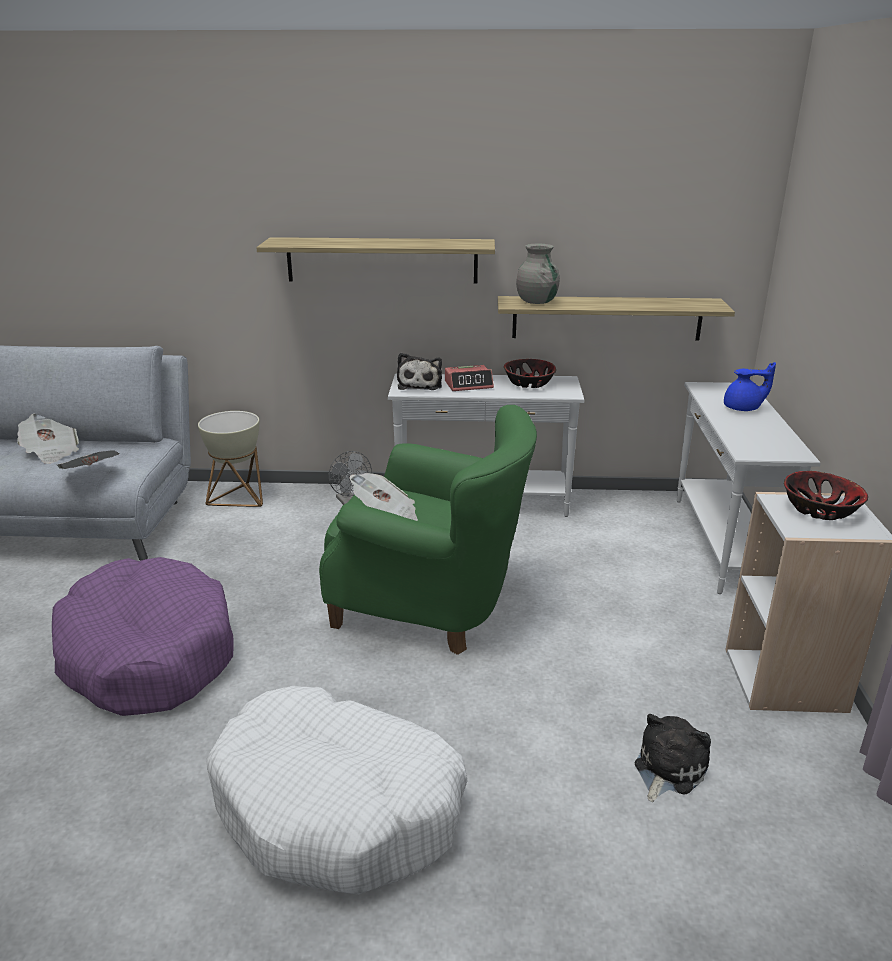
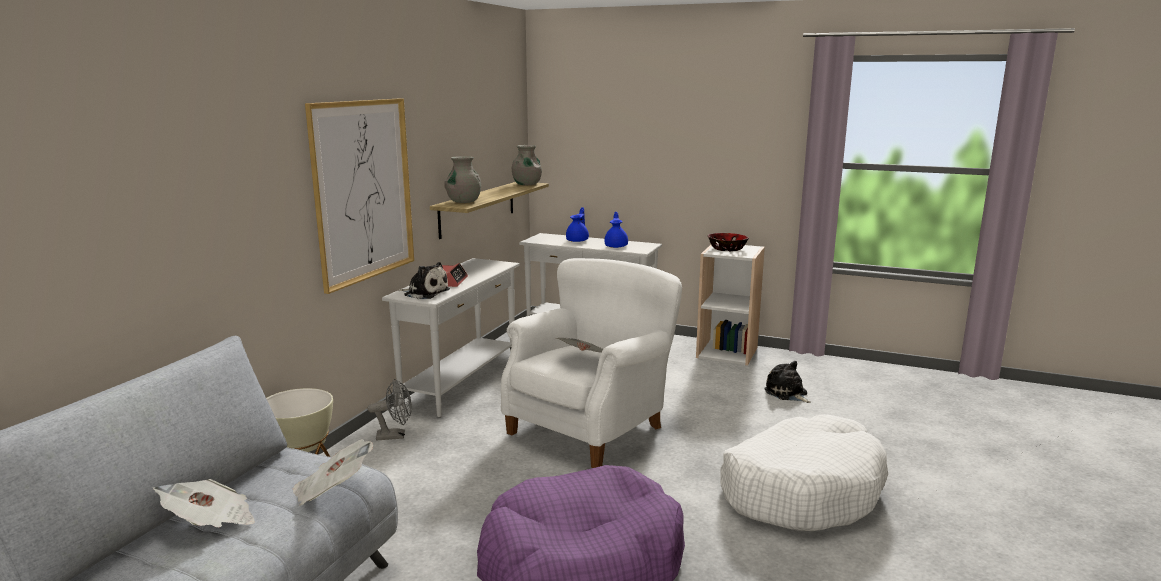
camera: 70 degrees left, 10 degrees down
(382, 260) = (363, 191): shelf -> picture
(431, 603) = (591, 426): green armchair -> white armchair
(529, 383) = (470, 268): bowl -> none
(701, 305) = (527, 184): none -> grey vase
(749, 435) = (616, 246): none -> blue teapot

